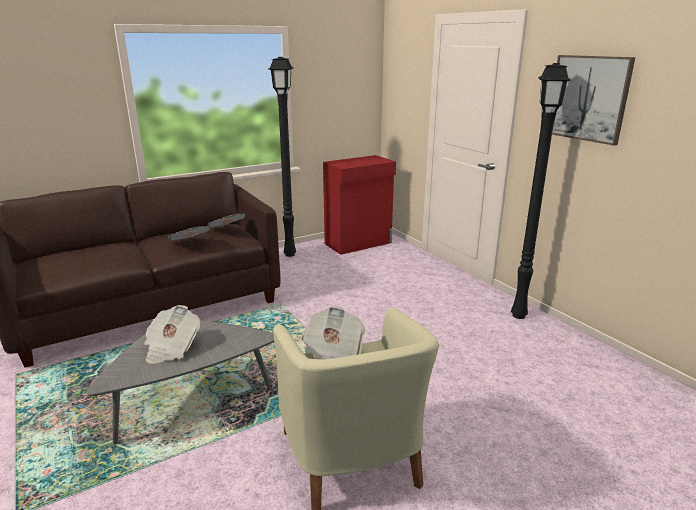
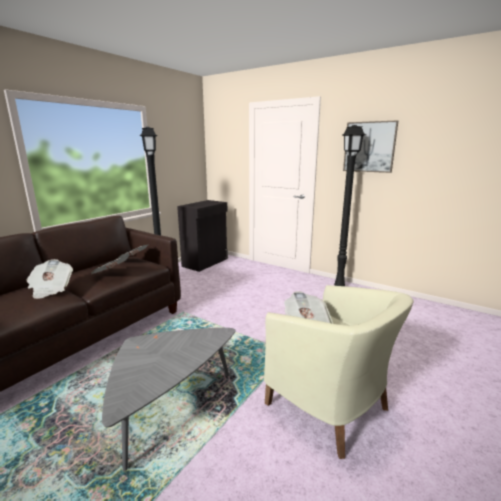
camera: 25 degrees left, 5 degrees down
(171, 348) = (154, 360): newspaper -> newspaper (51, 289)
(359, 243) = (206, 262): red cabinet -> black cabinet

